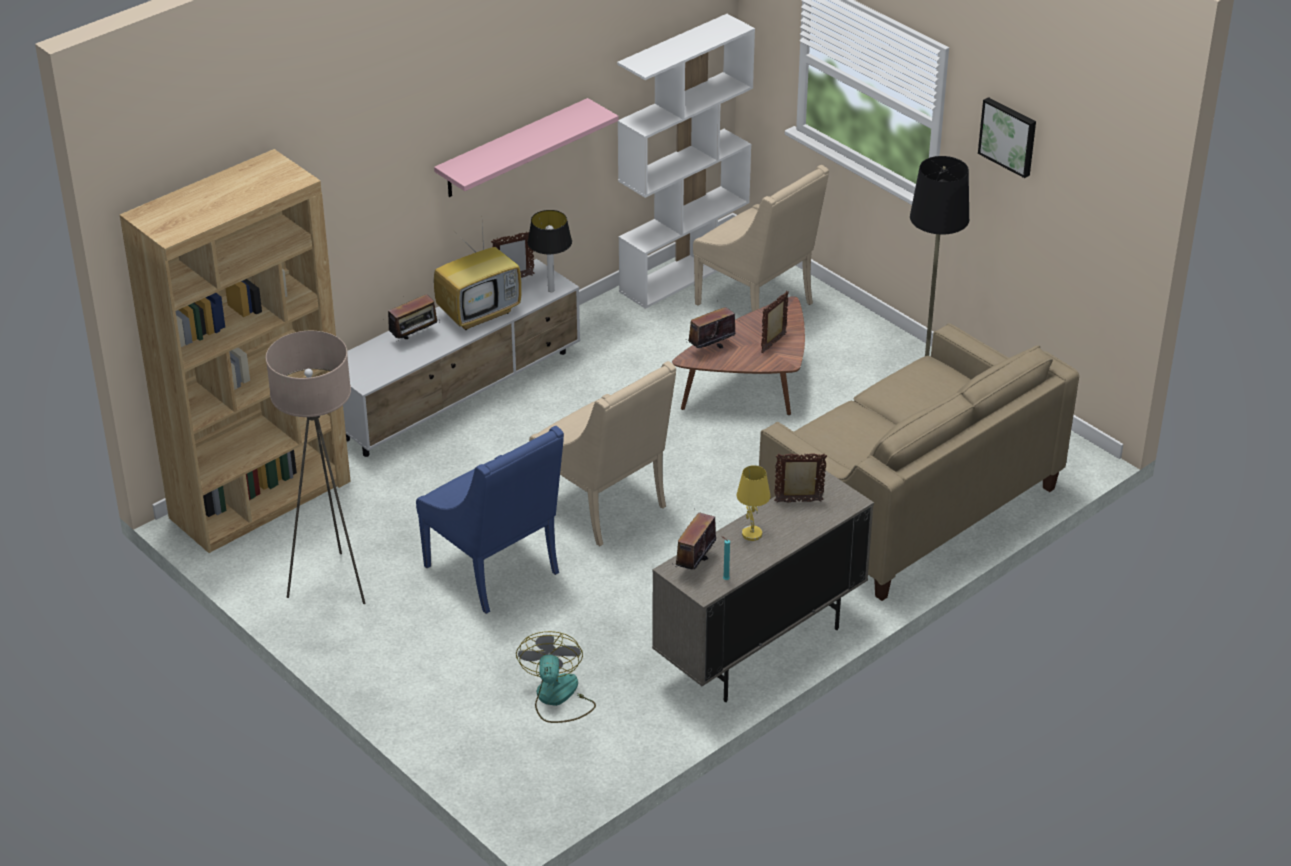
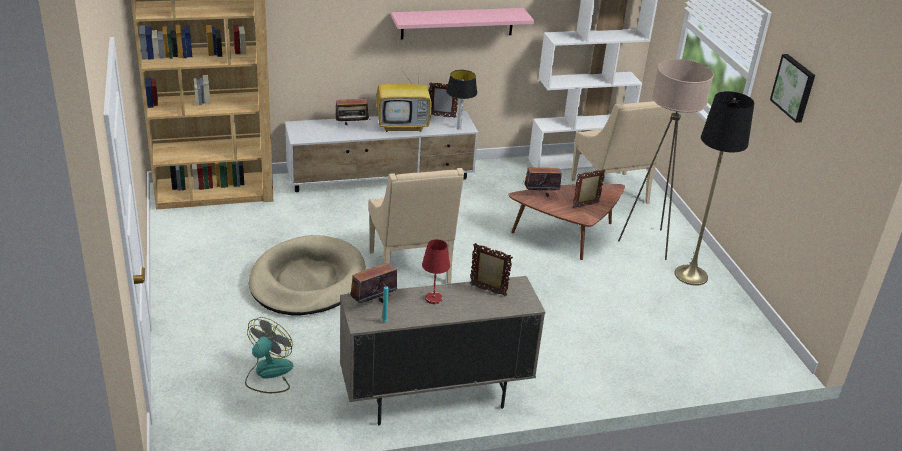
camera: 25 degrees right, 5 degrees down
(331, 584) = (204, 251): beige floor lamp -> beige floor lamp (648, 243)
(496, 571) = (307, 281): blue armchair -> beige dog bed
(751, 534) = (433, 298): yellow table lamp -> red table lamp
(910, 504) = (624, 345): beige sofa -> none

